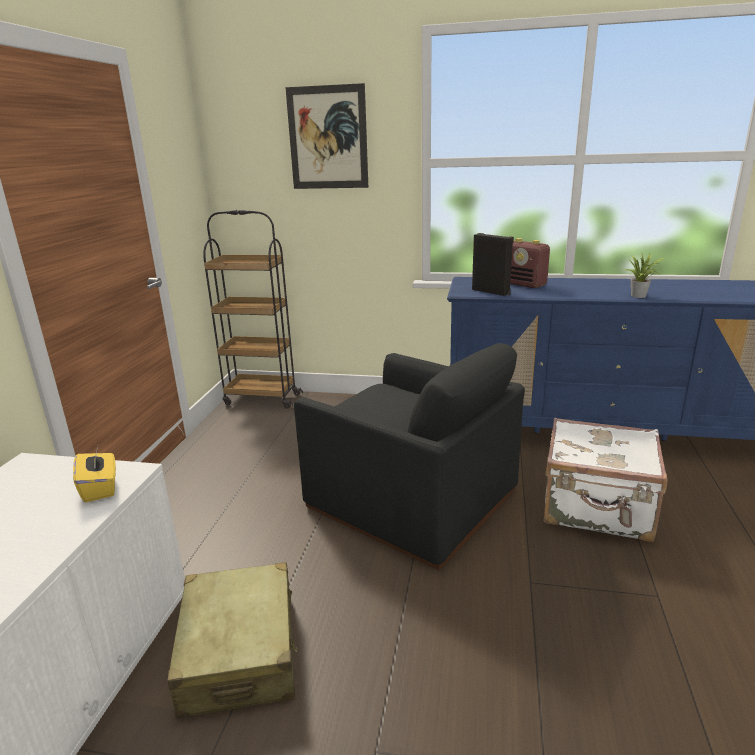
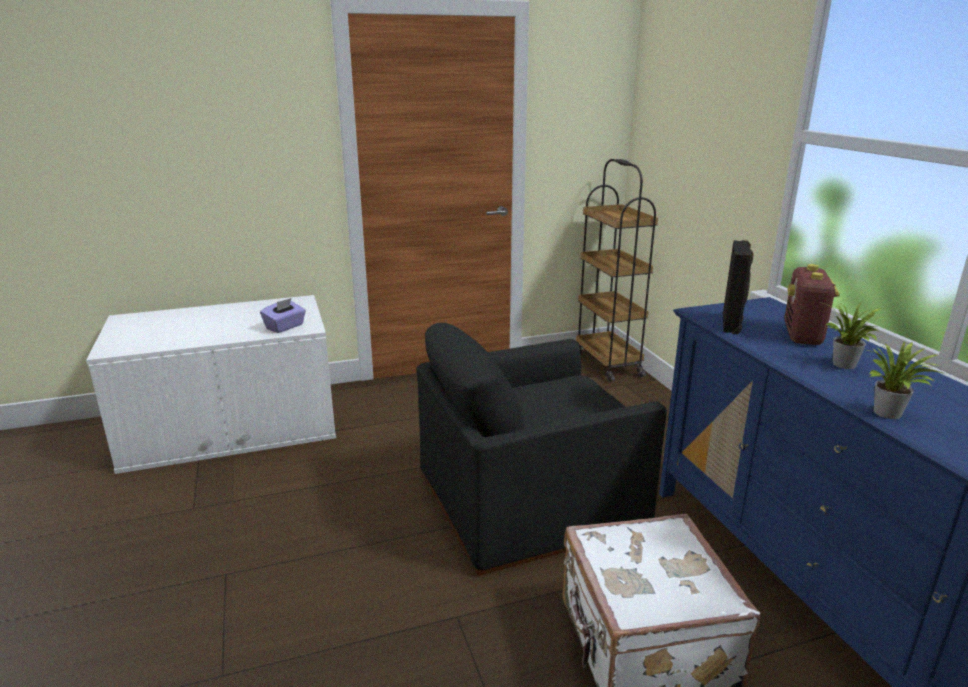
camera: 60 degrees right, 0 degrees up
(100, 488) = (285, 327): yellow tissue box -> purple tissue box
(240, 653) = (288, 483): beige suitcase -> none
(328, 138) = (717, 91): picture -> none
(410, 498) = (530, 499): black armchair -> black armchair turned 60 degrees clockwise
(574, 288) = (844, 365): none -> potted plant

